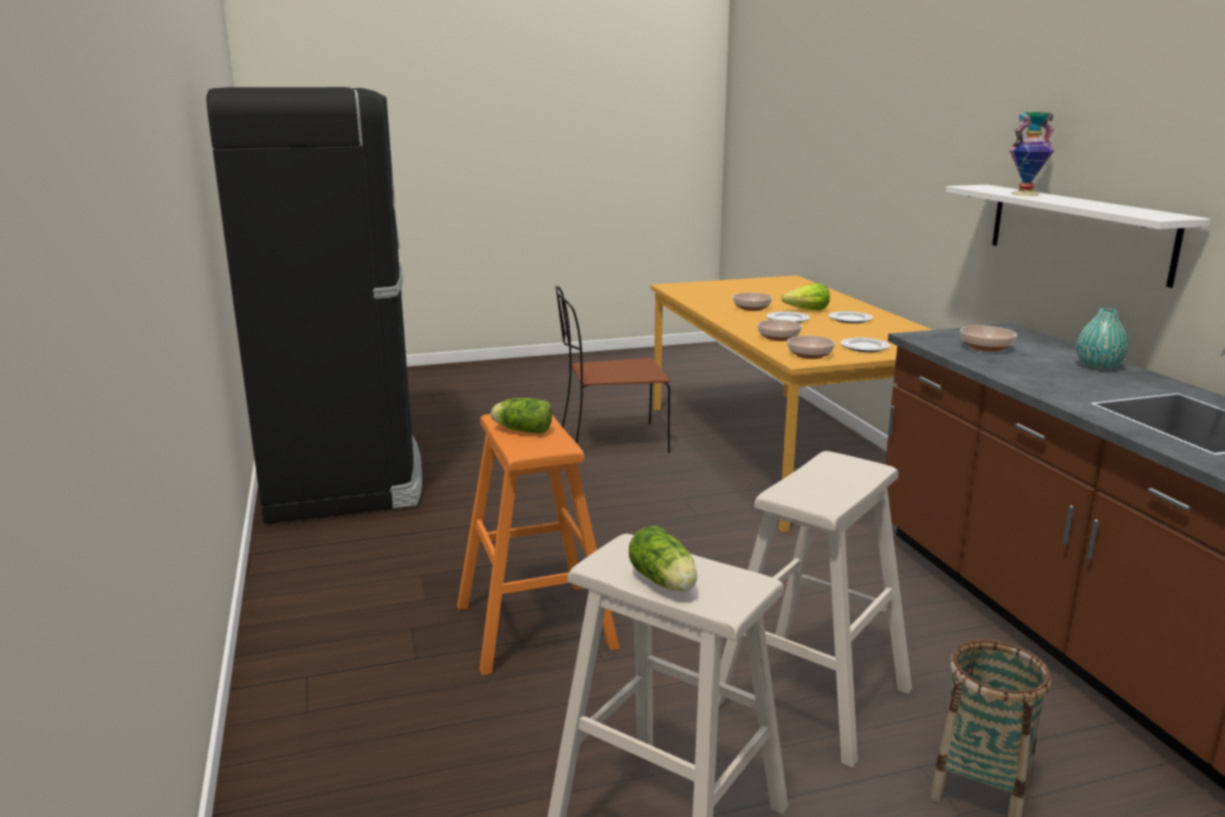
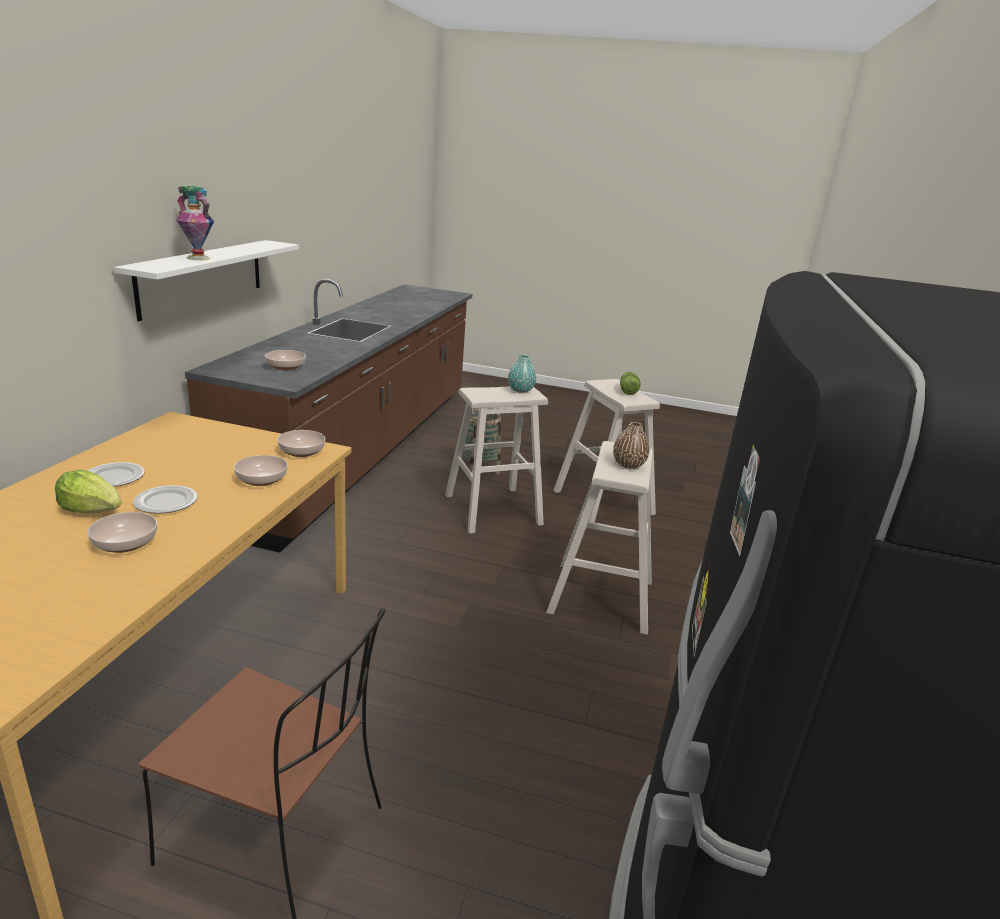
camera: 150 degrees left, 5 degrees up
(521, 430) = (628, 464): lettuce -> brown vase
(534, 626) = (601, 597): orange stool -> beige stool
(864, 347) = (237, 443): plate -> none
(1098, 366) = (281, 346): turquoise vase -> turquoise vase (520, 390)

